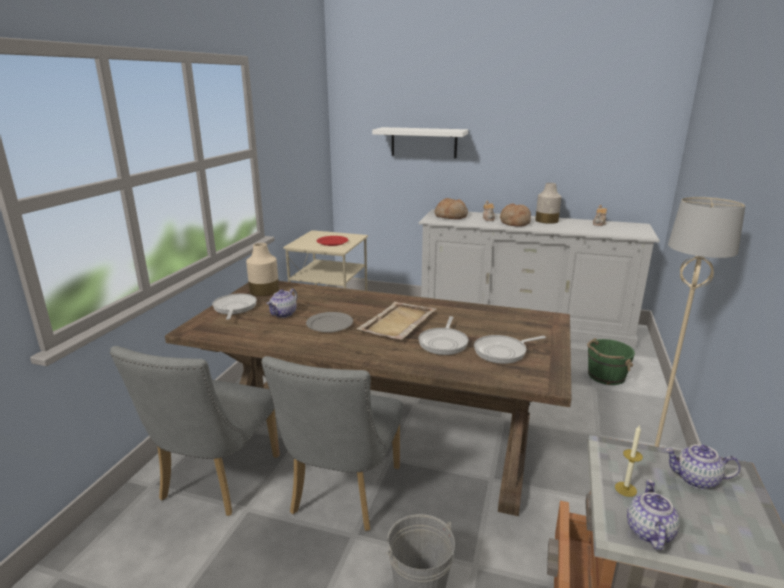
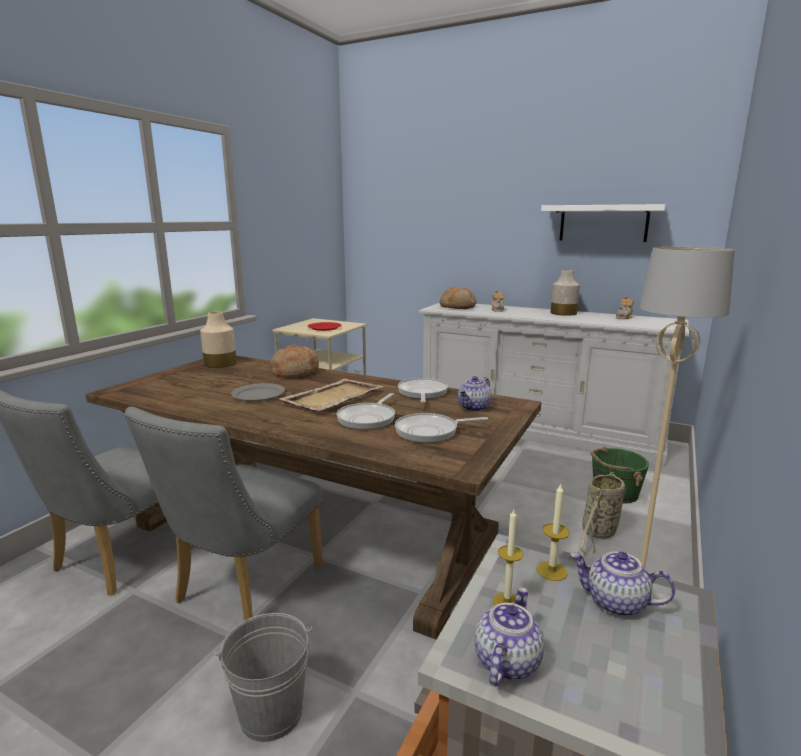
camera: 10 degrees right, 5 degrees down
(234, 308) = (176, 376): frying pan -> frying pan (422, 393)
(283, 314) = (220, 383): teapot -> teapot (474, 408)
(423, 142) = (435, 229): white shelf -> white shelf (603, 223)
(514, 223) = (524, 313): bread -> bread (294, 372)
(605, 413) = (598, 533): none -> basket
(642, 460) = (551, 571): none -> candle

